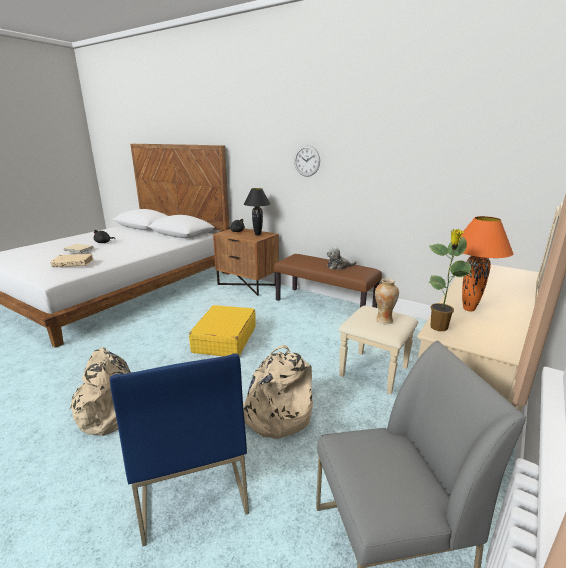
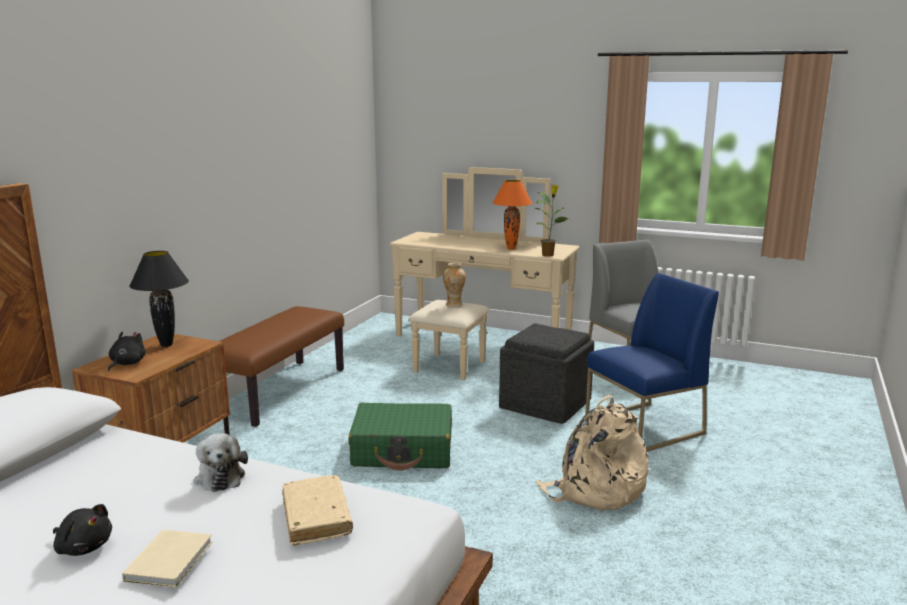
camera: 100 degrees left, 5 degrees down
(224, 339) = (403, 450): yellow suitcase -> green suitcase
(274, 416) = (544, 404): beige backpack -> grey ottoman
(307, 161) = (189, 182): wall clock -> none
(339, 266) = (292, 319): plush toy -> plush toy (220, 476)

